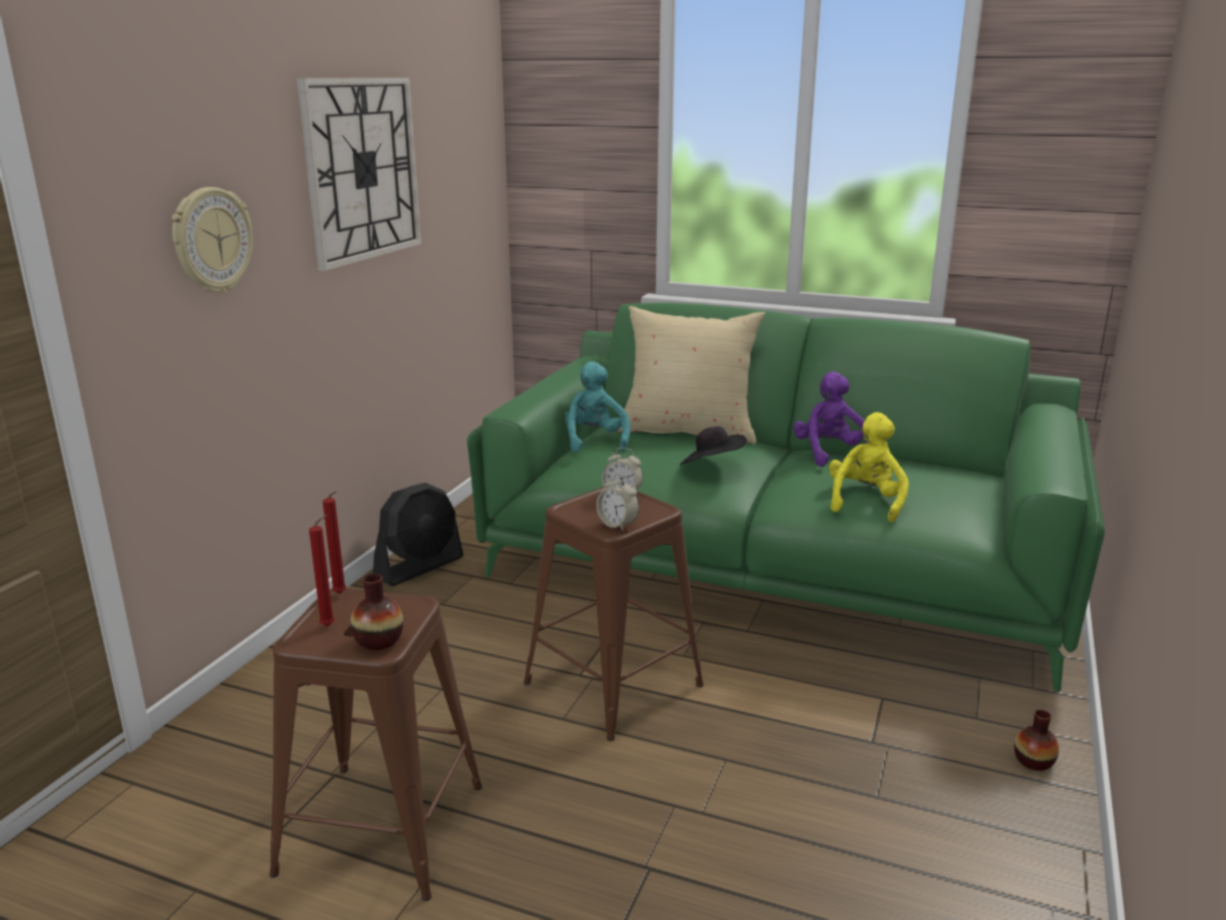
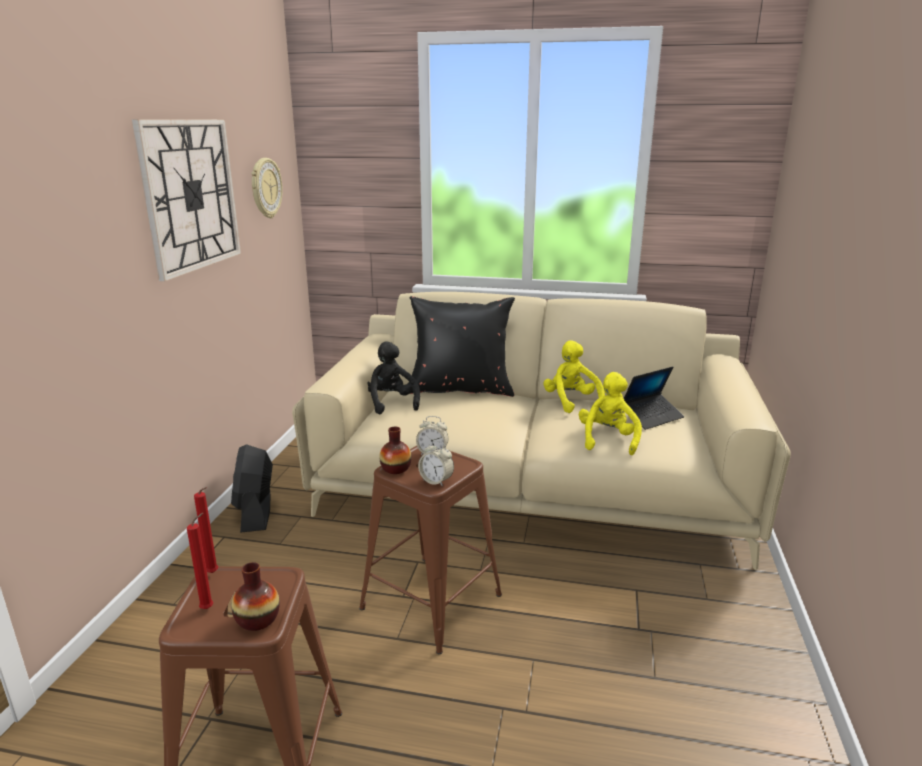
camera: 10 degrees left, 0 degrees up
(211, 240) = (64, 262): wall clock -> wall clock (265, 188)
(419, 567) = (256, 512): black fan -> black fan turned 135 degrees clockwise
(593, 441) = (390, 403): turquoise plush toy -> black plush toy
(687, 431) = (460, 389): beige pillow -> black pillow
(711, 467) = (487, 419): black hat -> none
(775, 569) = (532, 489): green sofa -> beige sofa
(830, 454) = (571, 402): purple plush toy -> yellow plush toy
(934, 479) = (651, 417): none -> laptop
(1033, 761) = (757, 631): vase -> vase (395, 469)

